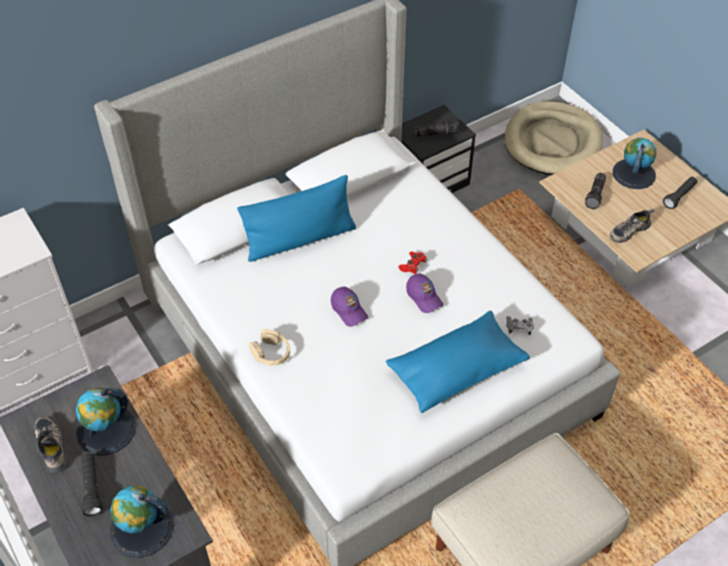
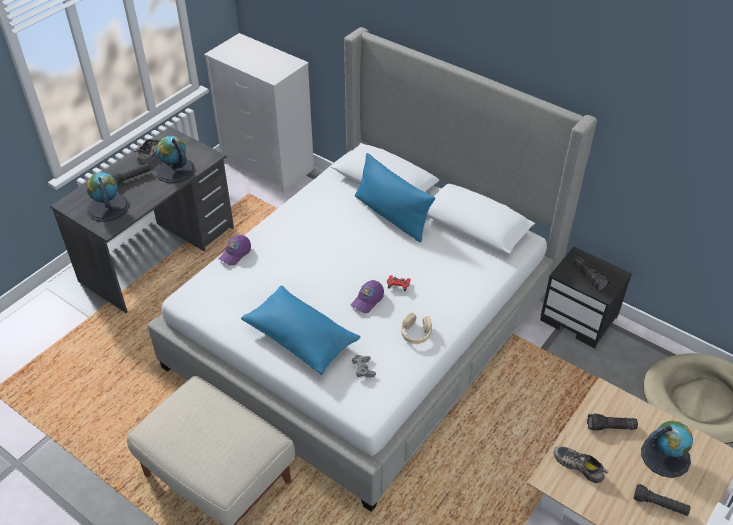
camera: 70 degrees right, 5 degrees down
(271, 353) = (275, 231): beige headphones -> beige headphones (416, 333)
(349, 311) = (332, 260): purple cap -> purple cap (235, 254)

